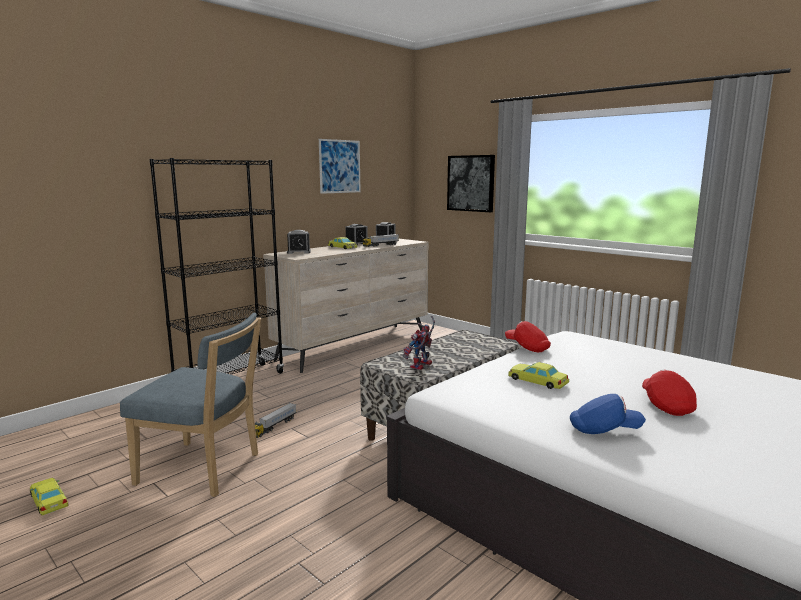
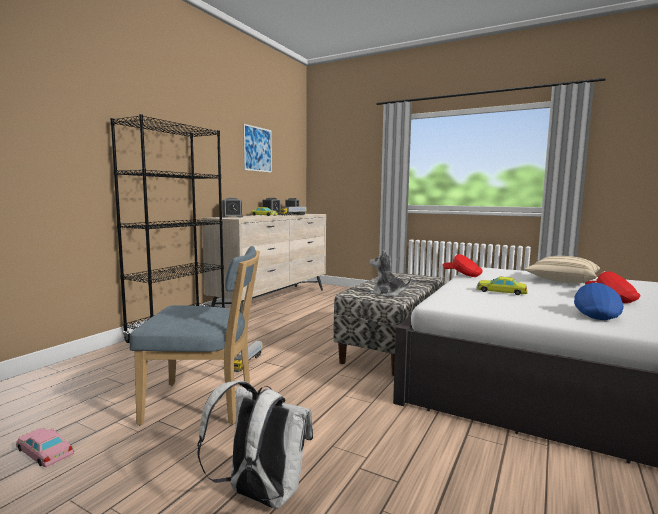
camera: 15 degrees left, 5 degrees down
(49, 500) = (44, 451): yellow toy car -> pink toy car
(191, 573) = (260, 496): none -> white backpack
(421, 366) = (387, 293): toy robot -> plush toy
(471, 183) = (357, 168): picture -> none
(604, 430) = (596, 314): blue cap -> blue cap turned 60 degrees counterclockwise
(645, 368) = (561, 281): none -> beige pillow

